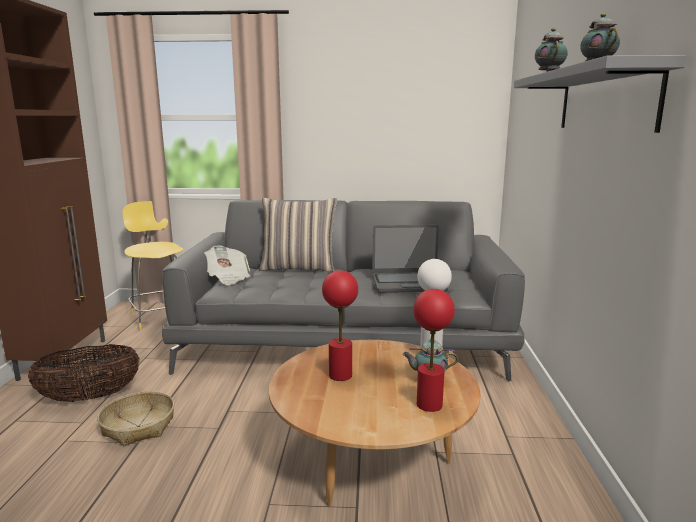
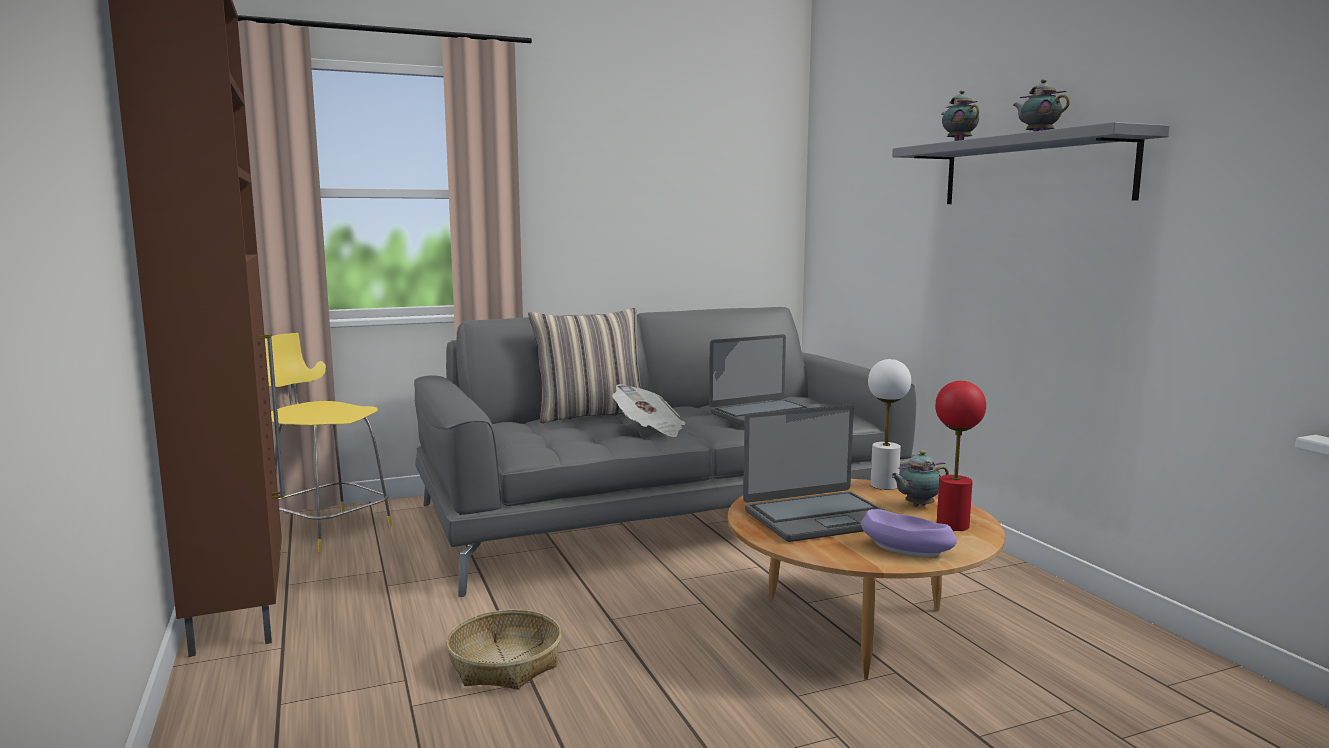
camera: 25 degrees left, 5 degrees down
(90, 397) = (369, 648): basket -> none
(227, 278) = (510, 435): newspaper -> newspaper (649, 430)
(340, 375) = (818, 517): red table lamp -> laptop
(360, 418) = (906, 549): none -> purple bowl

